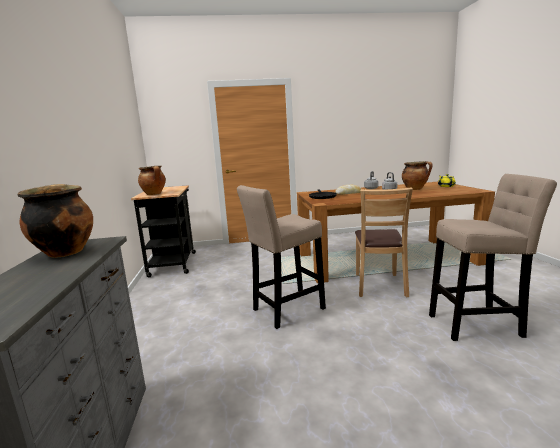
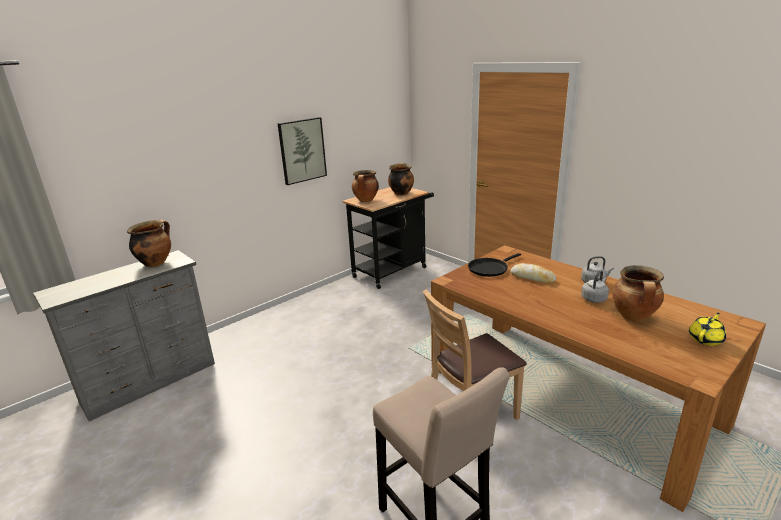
camera: 55 degrees right, 10 degrees up
(101, 140) = (302, 150): none -> picture
(170, 188) = (401, 193): none -> cooking pot
(285, 310) = (355, 373): beige stool -> none

